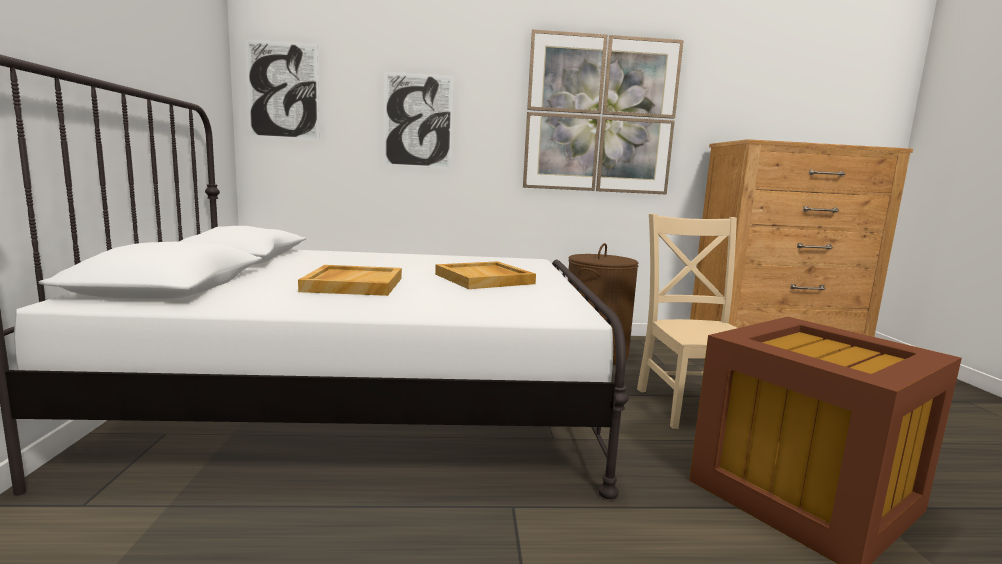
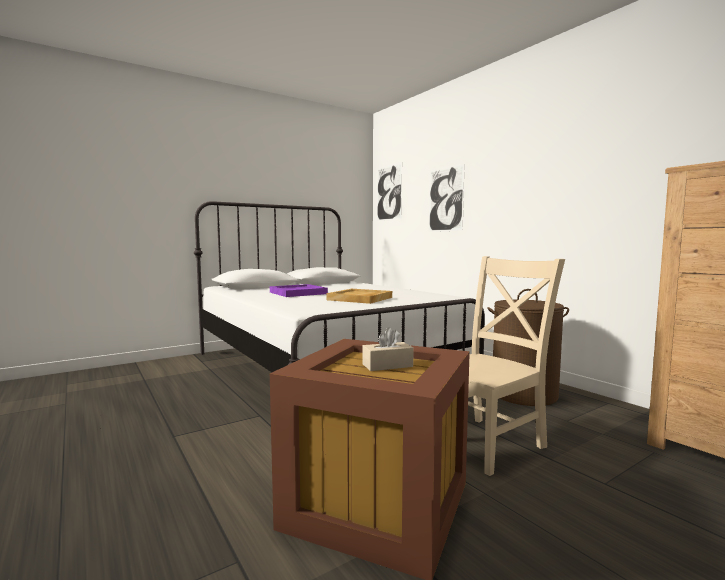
camera: 60 degrees right, 5 degrees down
(353, 284) = (298, 293): beige tray -> purple tray
(600, 115) = (572, 169): picture -> none
(817, 348) = (387, 365): none -> beige tissue box

